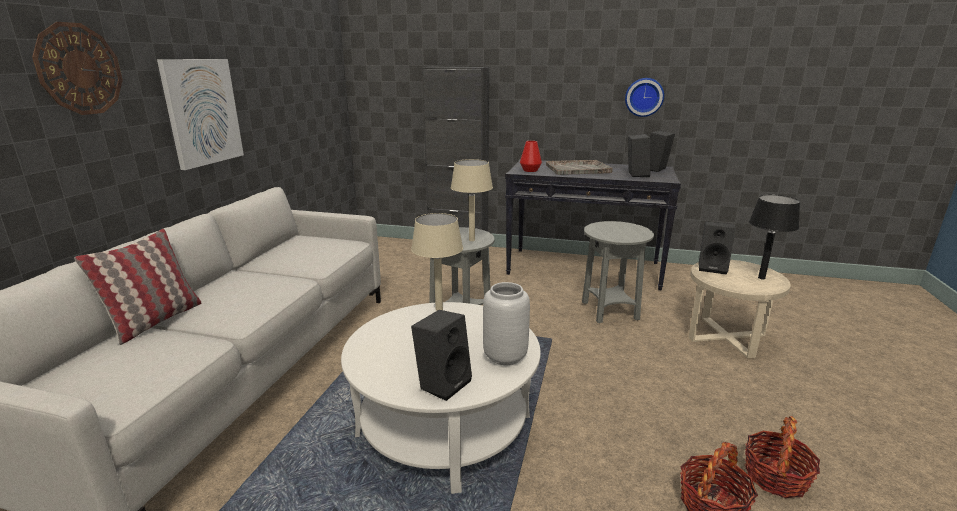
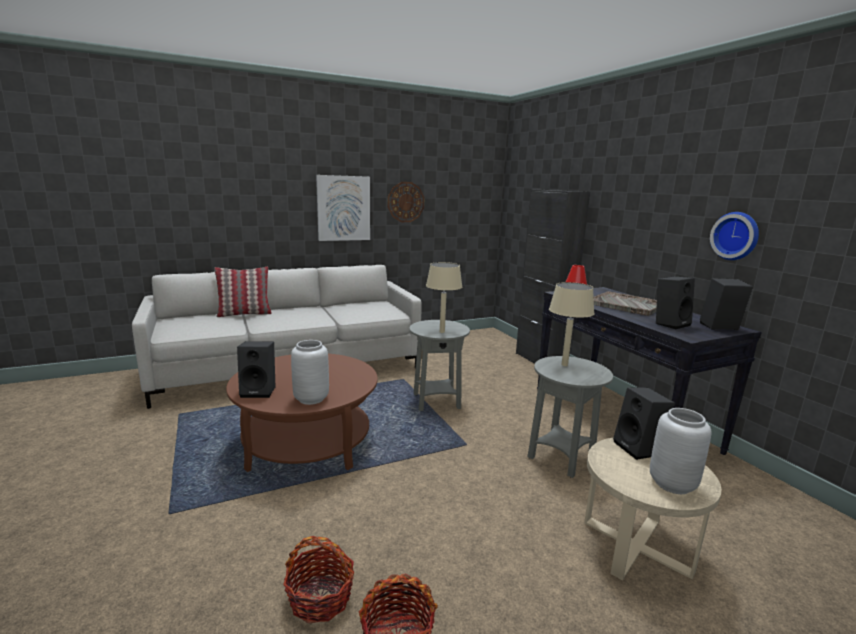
camera: 50 degrees right, 5 degrees down
(79, 69) = (265, 178): wall clock -> wall clock (405, 202)
(439, 309) = (351, 364): beige table lamp -> beige table lamp (564, 365)
(444, 425) = (307, 442): white coffee table -> brown coffee table
(761, 278) = (672, 484): black table lamp -> grey vase

